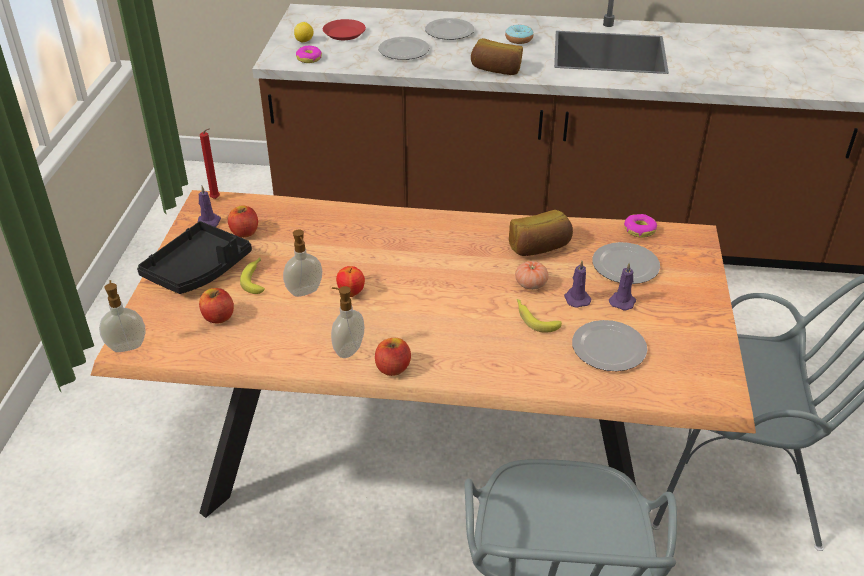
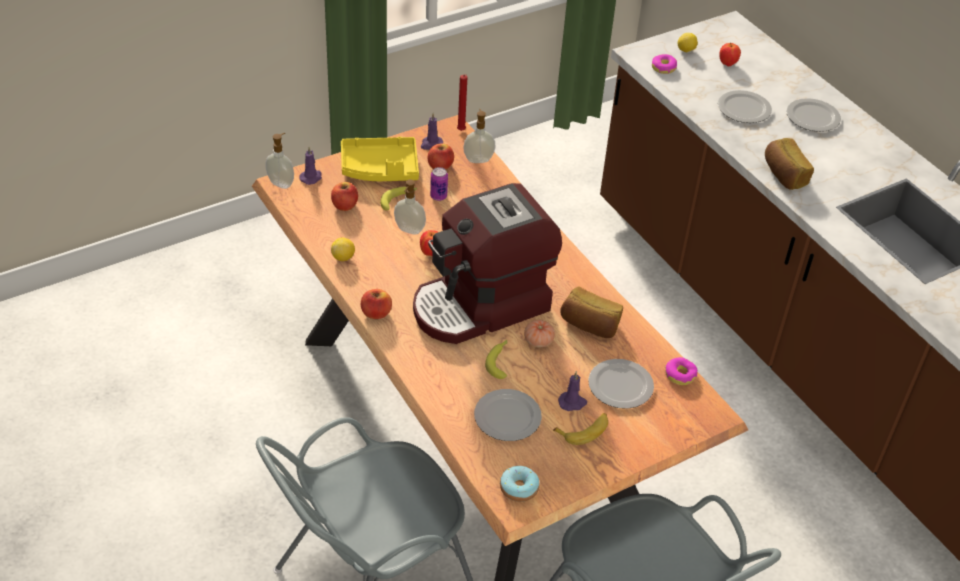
camera: 50 degrees right, 5 degrees up
(198, 269) = (380, 169): black tray -> yellow tray
(283, 252) = (438, 196): none -> can
(290, 353) = (343, 257): none -> lemon
(344, 33) = (727, 64): red plate -> apple
(348, 349) = (373, 282): soap dispenser -> soap dispenser (478, 159)
(454, 296) = (481, 306): none -> coffee machine
(519, 39) = (856, 163): donut -> donut (519, 488)
(576, 298) = (547, 374): purple candle -> purple candle (311, 177)
(662, 311) = (584, 431): none -> banana

